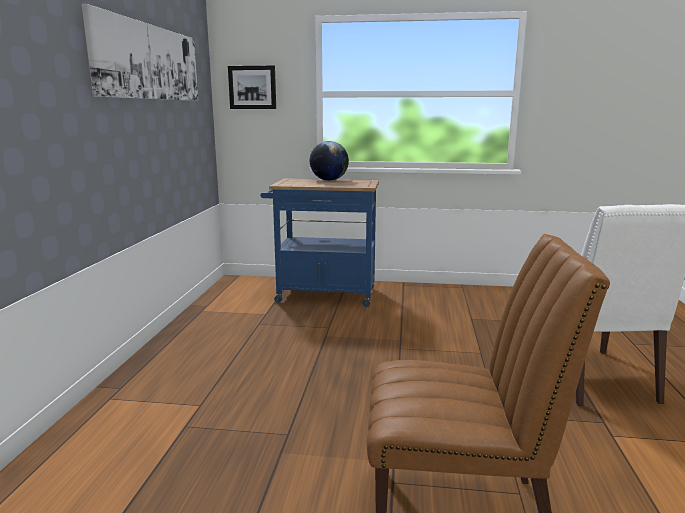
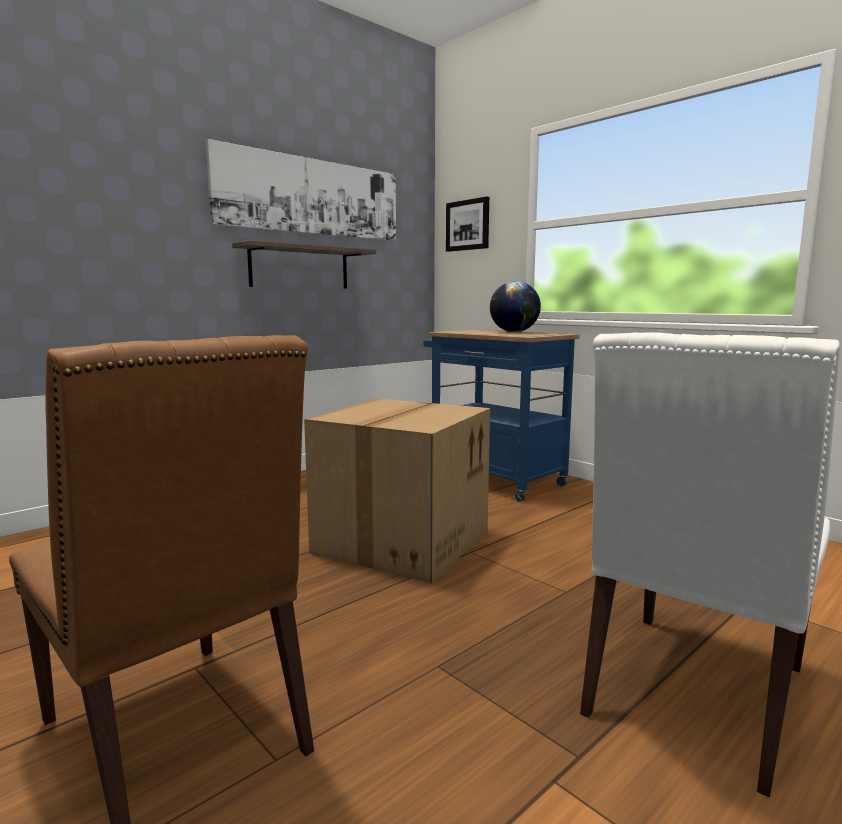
camera: 40 degrees right, 5 degrees down
(148, 133) = (300, 267): none -> shelf
(349, 355) = (401, 540): none -> cardboard box

